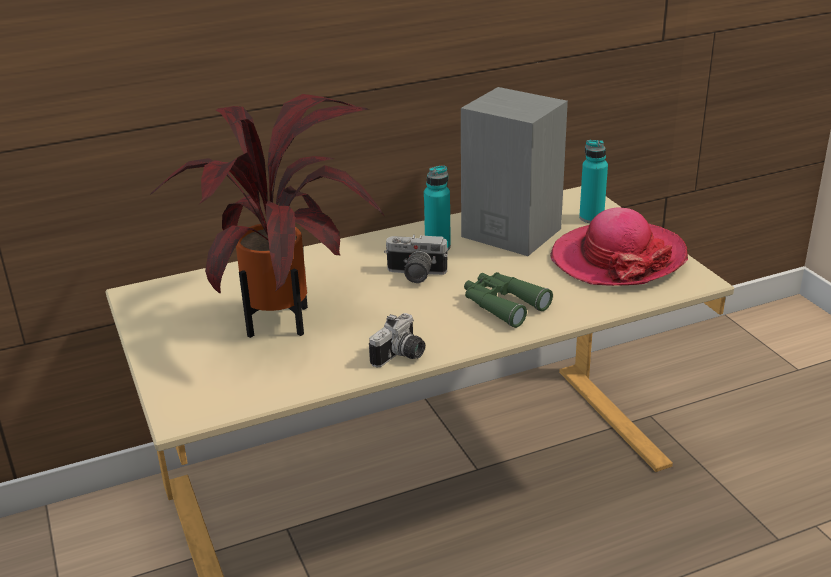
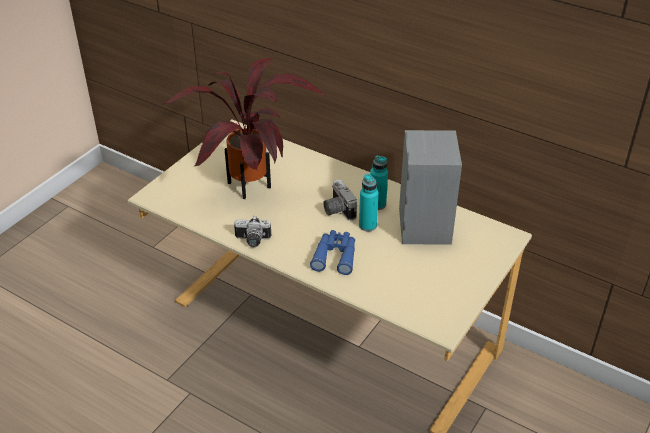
camera: 55 degrees right, 10 degrees up
(502, 305) = (335, 256): green binoculars -> blue binoculars
(591, 218) = (480, 252): turquoise bottle -> turquoise bottle (367, 225)
(617, 258) = (436, 283): hat -> none

